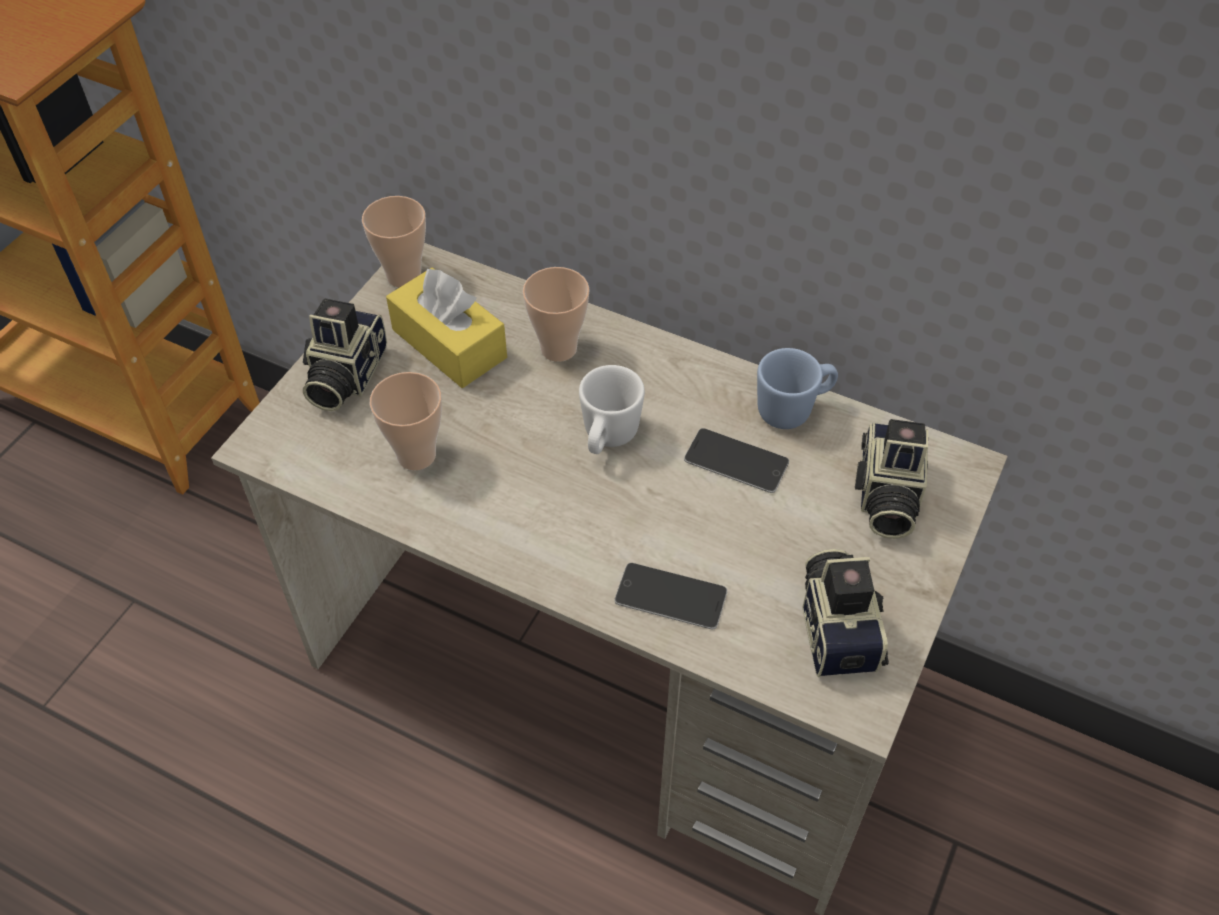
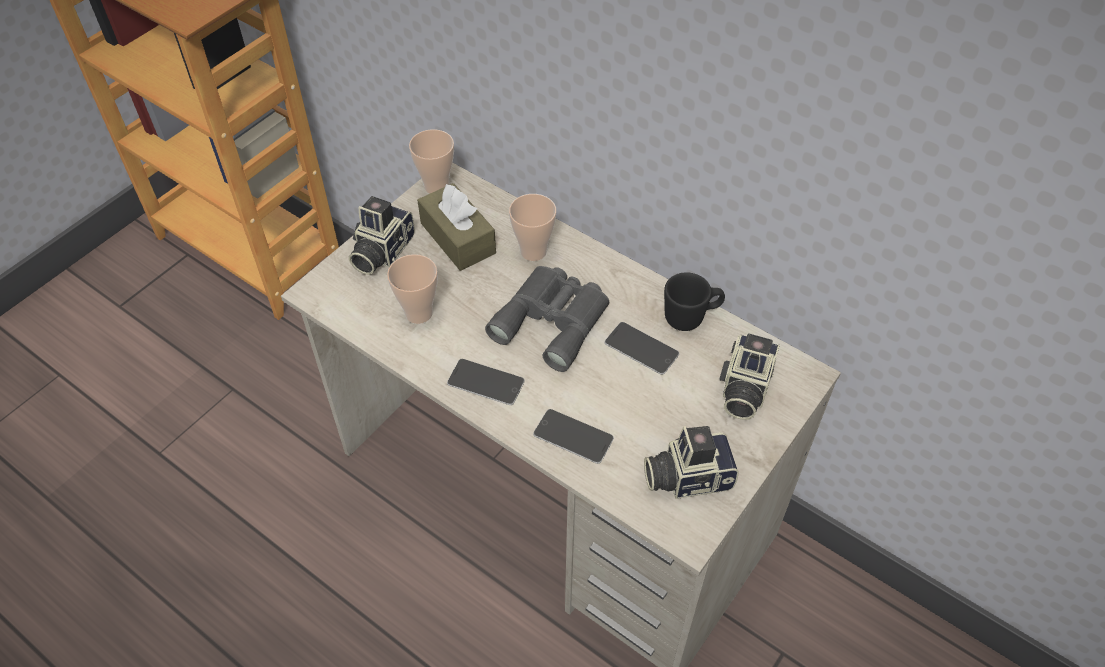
camera: 10 degrees right, 0 degrees up
(449, 343) = (458, 238): yellow tissue box -> brown tissue box
(532, 538) = (485, 382): none -> phone
(607, 438) = (554, 320): white mug -> grey binoculars
(793, 410) = (691, 317): blue mug -> black mug
(838, 627) = (687, 476): camera -> camera turned 105 degrees counterclockwise

